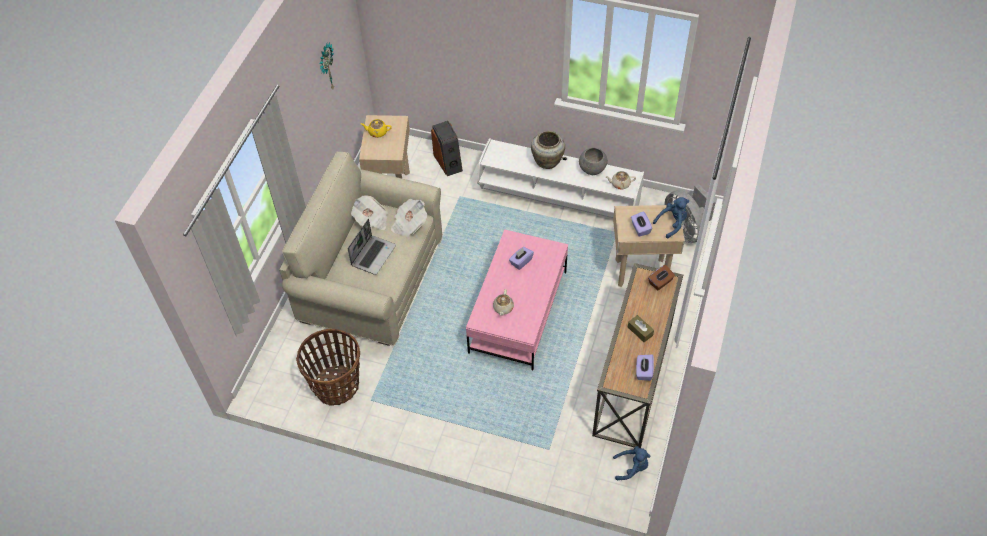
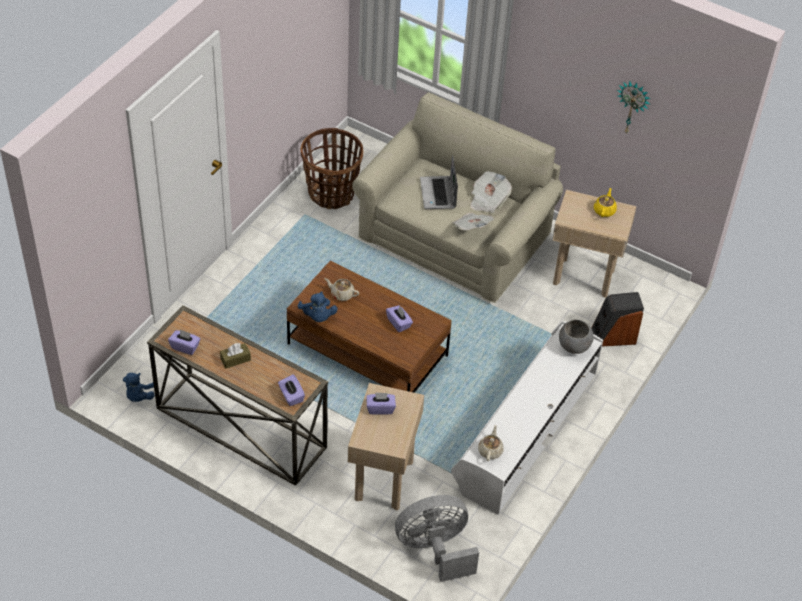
camera: 100 degrees right, 5 degrees down
(373, 255) = (438, 194): laptop -> laptop turned 45 degrees clockwise
(518, 311) = (368, 350): pink coffee table -> brown coffee table
(548, 161) = (549, 388): beige vase -> none
(592, 169) = (523, 429): grey bowl -> grey bowl (574, 347)
(660, 282) = (291, 396): brown tissue box -> purple tissue box
(672, 224) = (377, 442): blue plush toy -> blue plush toy (317, 316)

